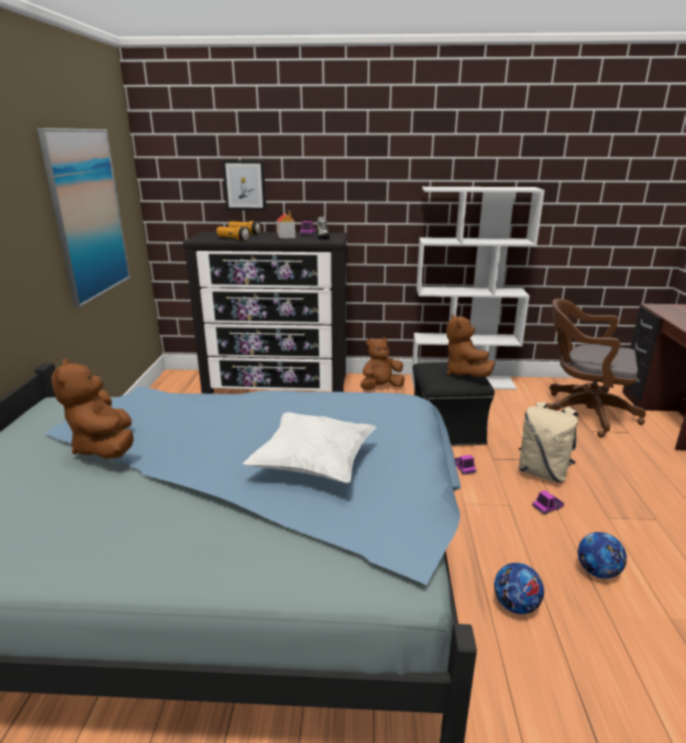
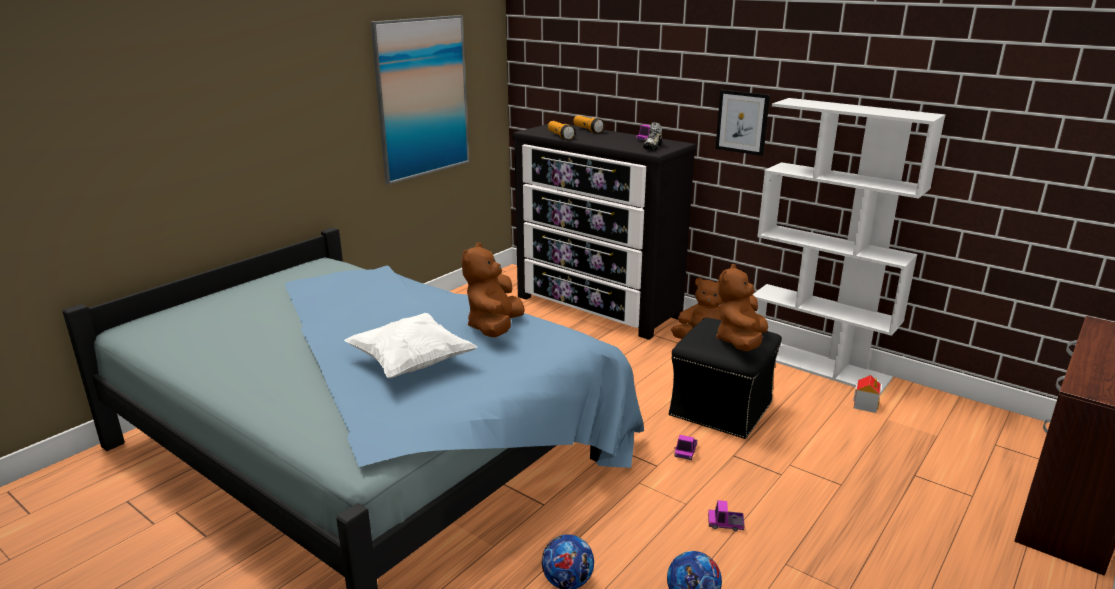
camera: 35 degrees right, 0 degrees up
(105, 447) = (303, 304): brown plush toy -> brown plush toy (494, 328)
(244, 185) = (599, 77): picture -> picture (742, 122)
(286, 236) = (618, 140): toy house -> toy house (865, 405)
(543, 472) = (773, 491): beige backpack -> none
(582, 412) = (937, 451): brown office chair -> none

